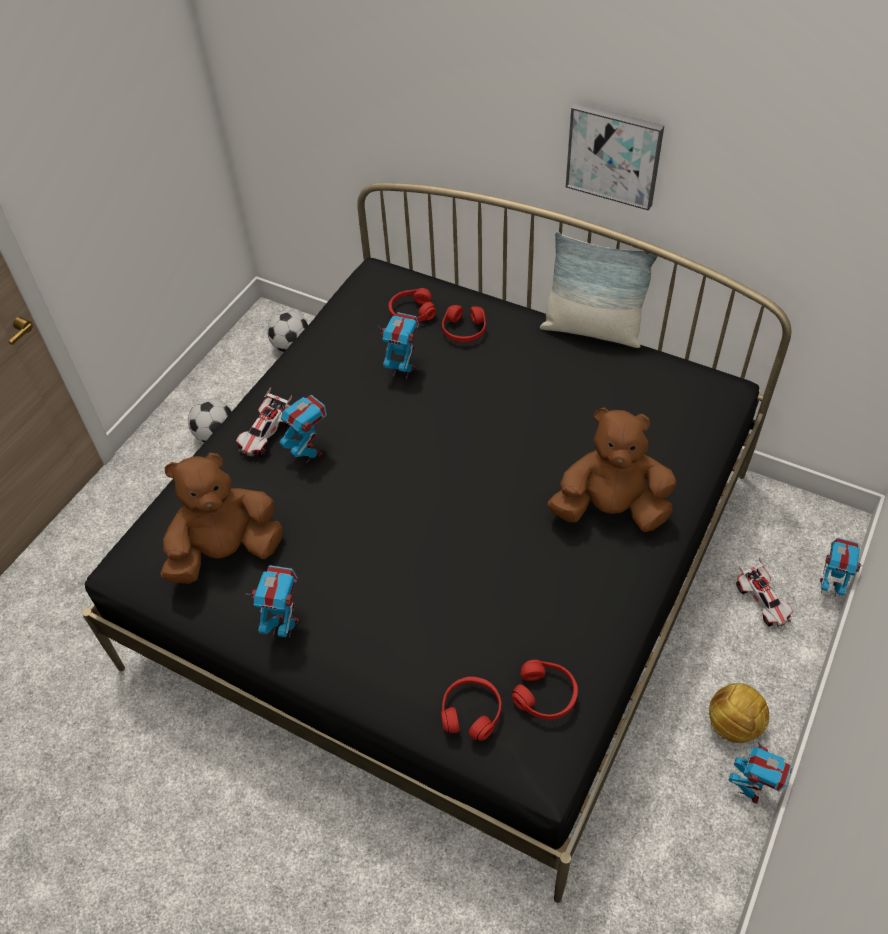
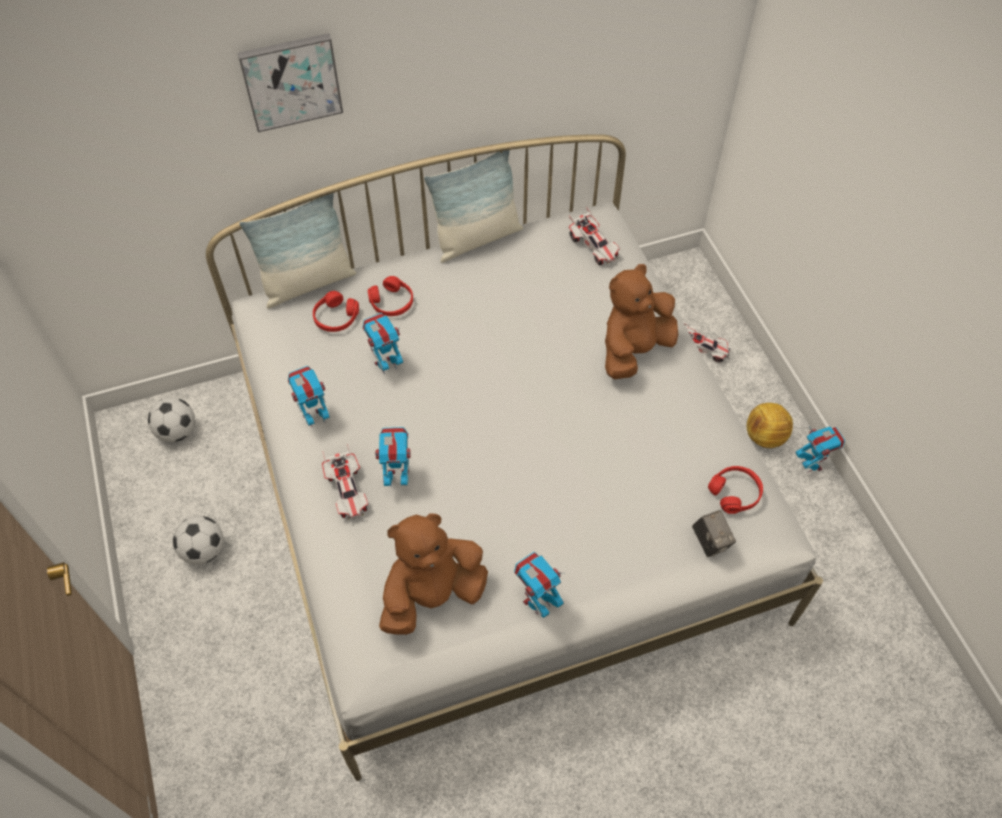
camera: 50 degrees left, 5 degrees up
(226, 552) = (432, 595): brown plush toy -> brown plush toy turned 45 degrees clockwise
(425, 277) = (308, 283): none -> pillow
(450, 566) = (501, 490): black bed -> white bed
(471, 712) = (710, 542): red headphones -> camera
(614, 155) = (452, 88): picture -> picture (291, 81)
(683, 404) = (593, 247): none -> toy car
(829, 587) = (724, 311): toy robot -> toy robot (315, 418)

